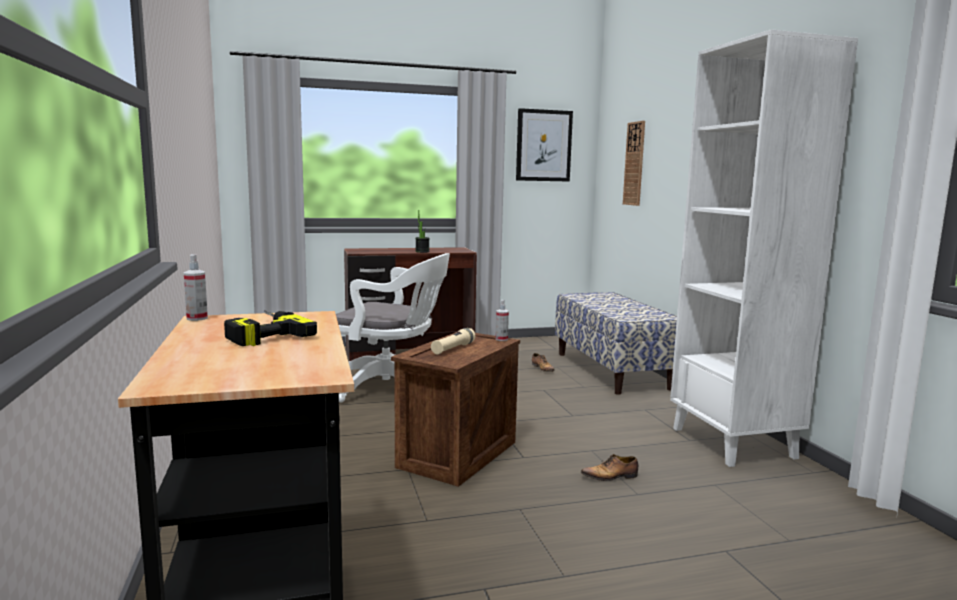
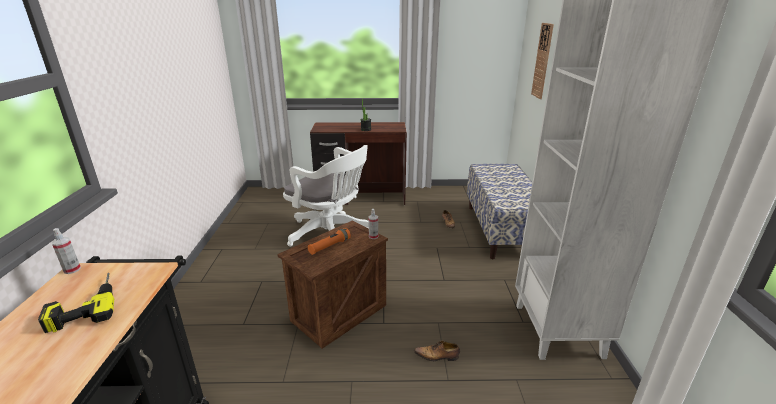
camera: 15 degrees right, 15 degrees up
(453, 349) = (329, 246): beige flashlight -> orange flashlight
(543, 145) = (474, 37): picture -> none

